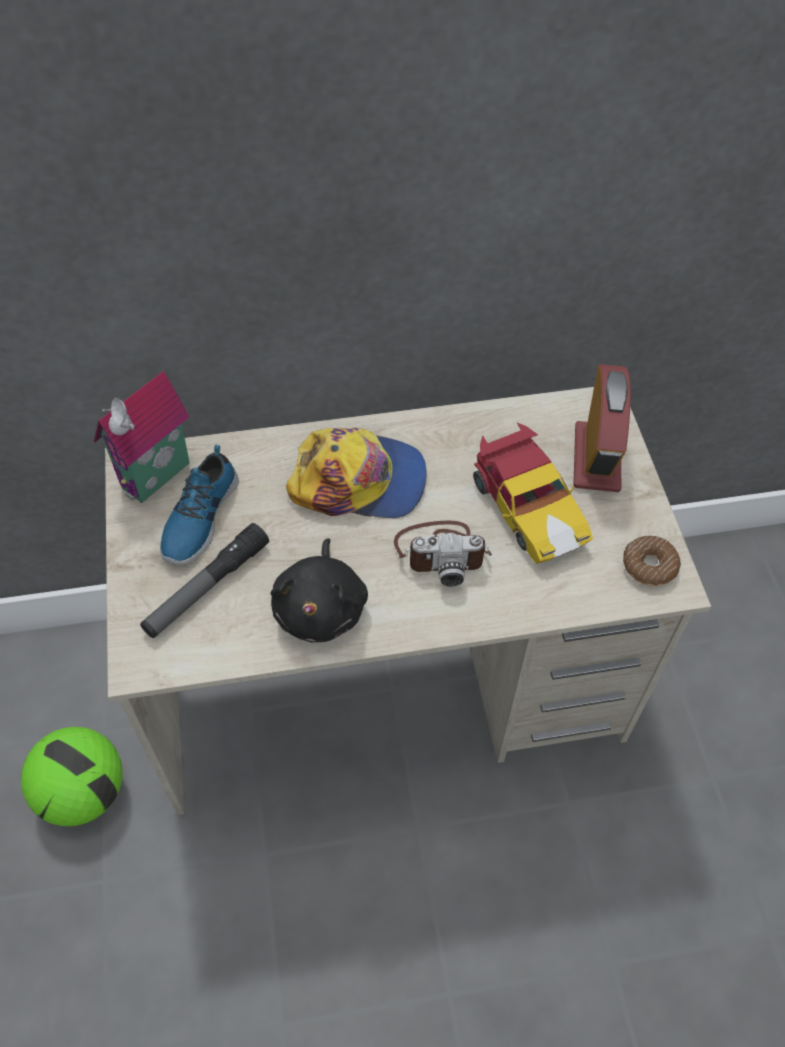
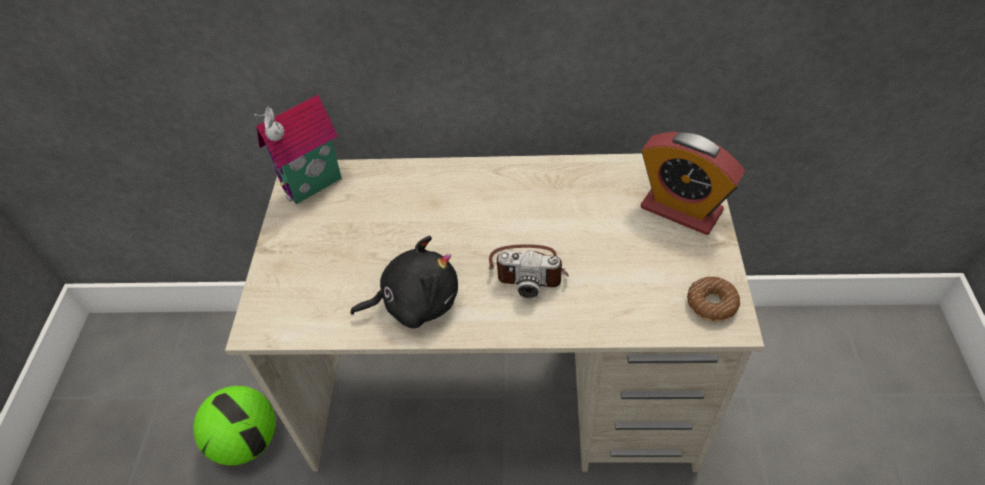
camera: 15 degrees right, 5 degrees down
(198, 517) = (336, 219): shoe -> none
(207, 587) = (327, 274): flashlight -> none
(321, 608) = (415, 302): black plush toy -> black plush toy turned 120 degrees counterclockwise
(359, 481) = (473, 206): cap -> none
(527, 508) = (611, 243): toy car -> none
(596, 458) = (681, 209): alarm clock -> alarm clock turned 105 degrees clockwise

